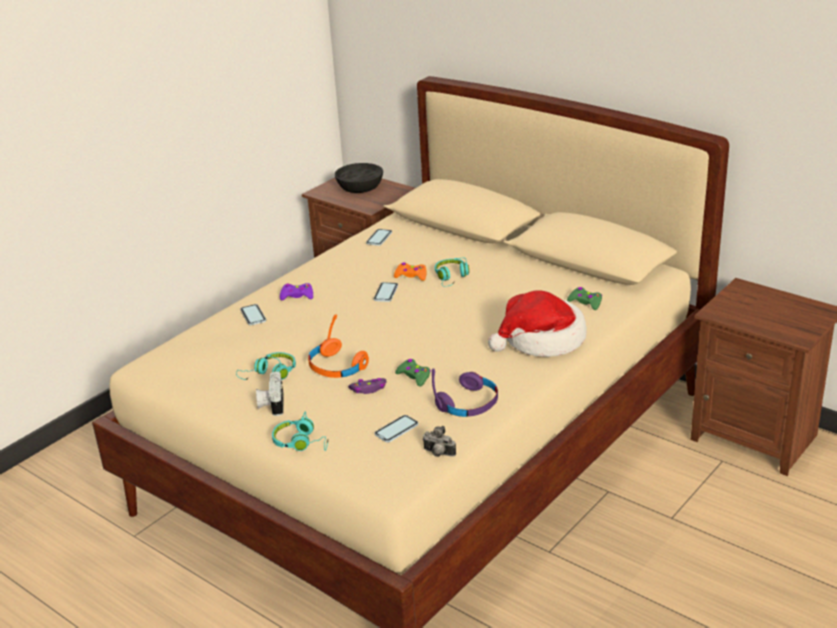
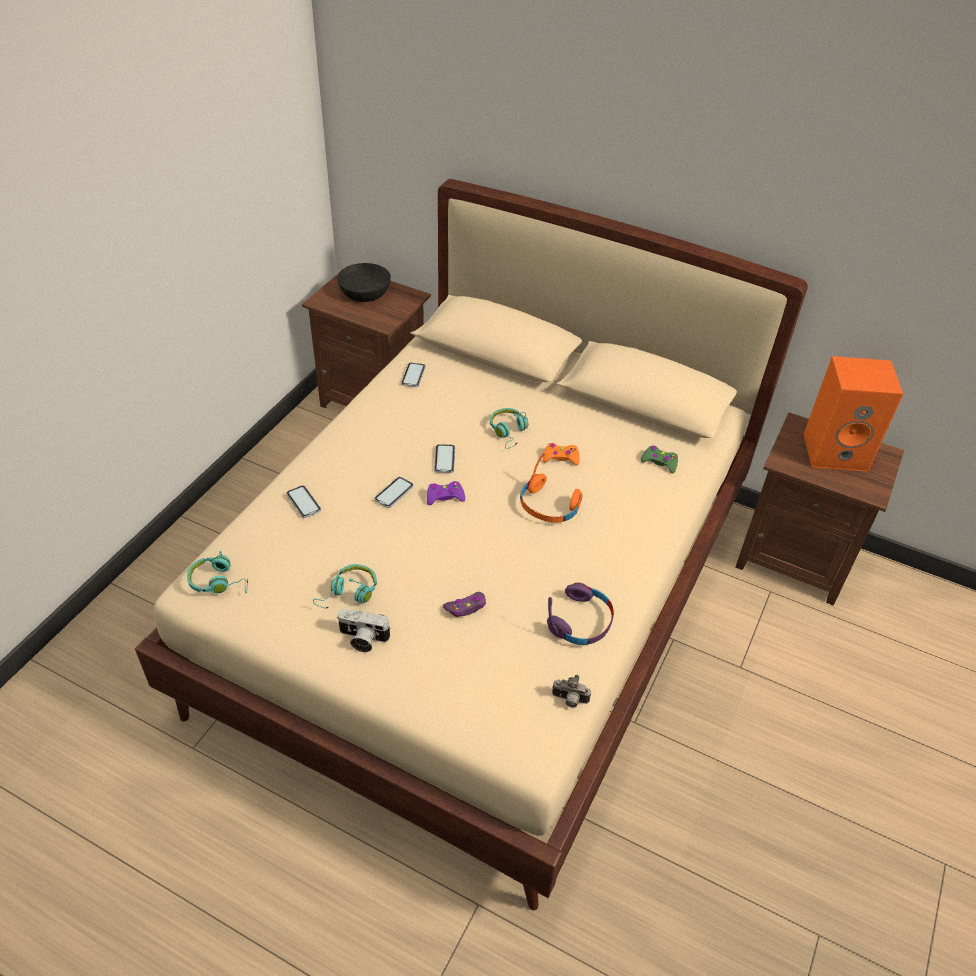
camera: 15 degrees left, 15 degrees up
(271, 403) = (362, 639): camera -> camera turned 60 degrees counterclockwise
(297, 296) = (345, 468): purple game controller -> purple game controller (444, 497)
(301, 442) = (414, 698): turquoise headphones -> turquoise headphones (219, 582)
(337, 367) = (421, 576): orange headphones -> orange headphones (549, 506)
(396, 430) = (514, 668): phone -> phone (394, 493)
(411, 275) = (464, 431): orange game controller -> orange game controller (561, 458)
(414, 376) = (510, 584): green game controller -> none
(542, 340) = (630, 520): hat -> none
(773, 307) = (836, 451): none -> orange speaker

